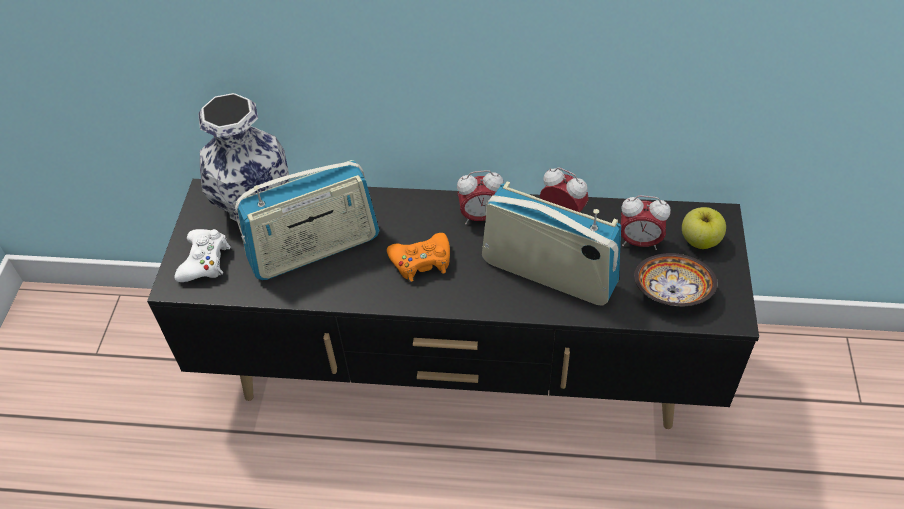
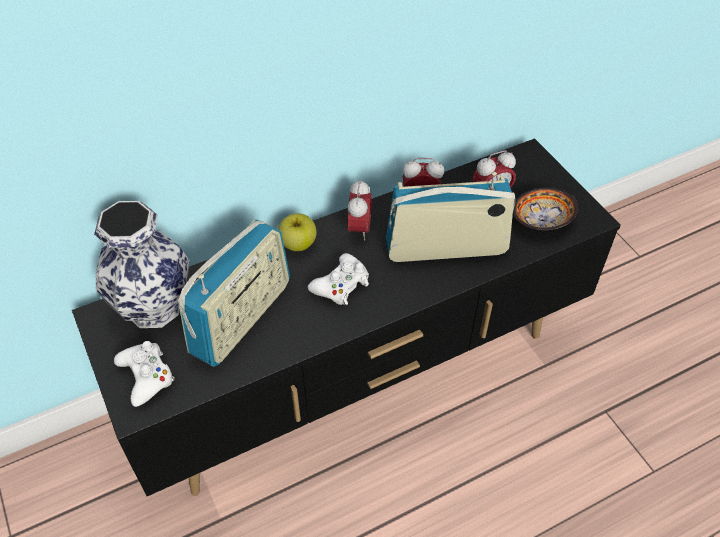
camera: 35 degrees left, 0 degrees up
(421, 261) = (341, 285): orange game controller -> white game controller
(480, 217) = (359, 229): alarm clock -> alarm clock turned 45 degrees counterclockwise
(700, 240) = (530, 175): apple -> apple (298, 244)

